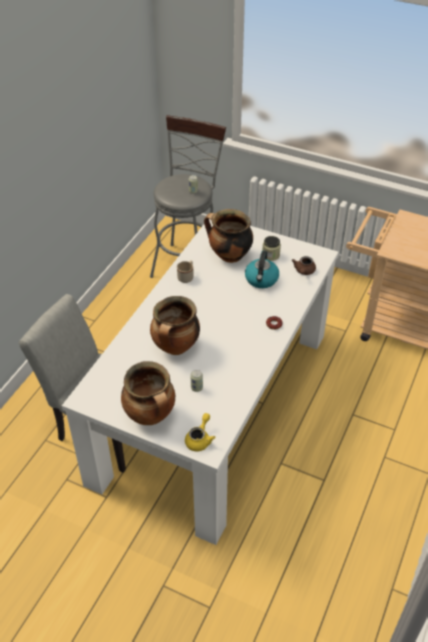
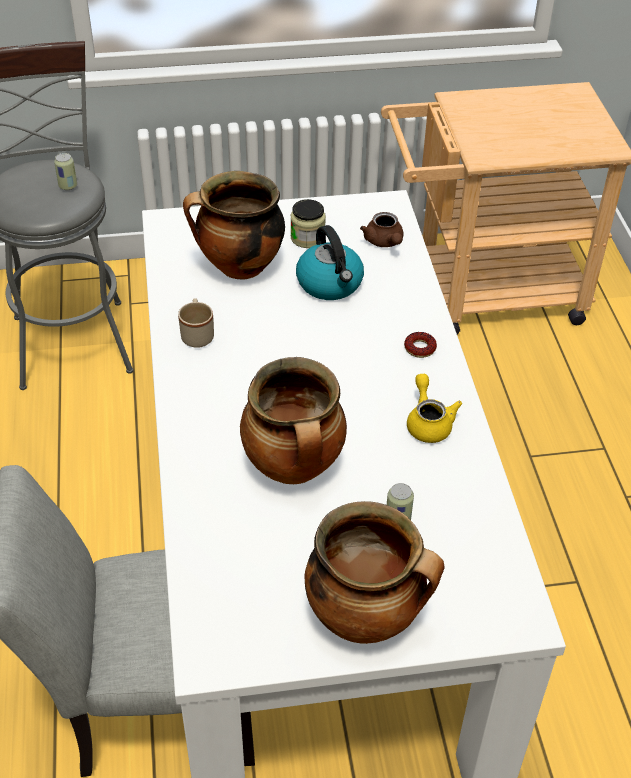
camera: 35 degrees left, 0 degrees up
(200, 439) = (489, 610): yellow teapot -> yellow teapot (428, 422)

